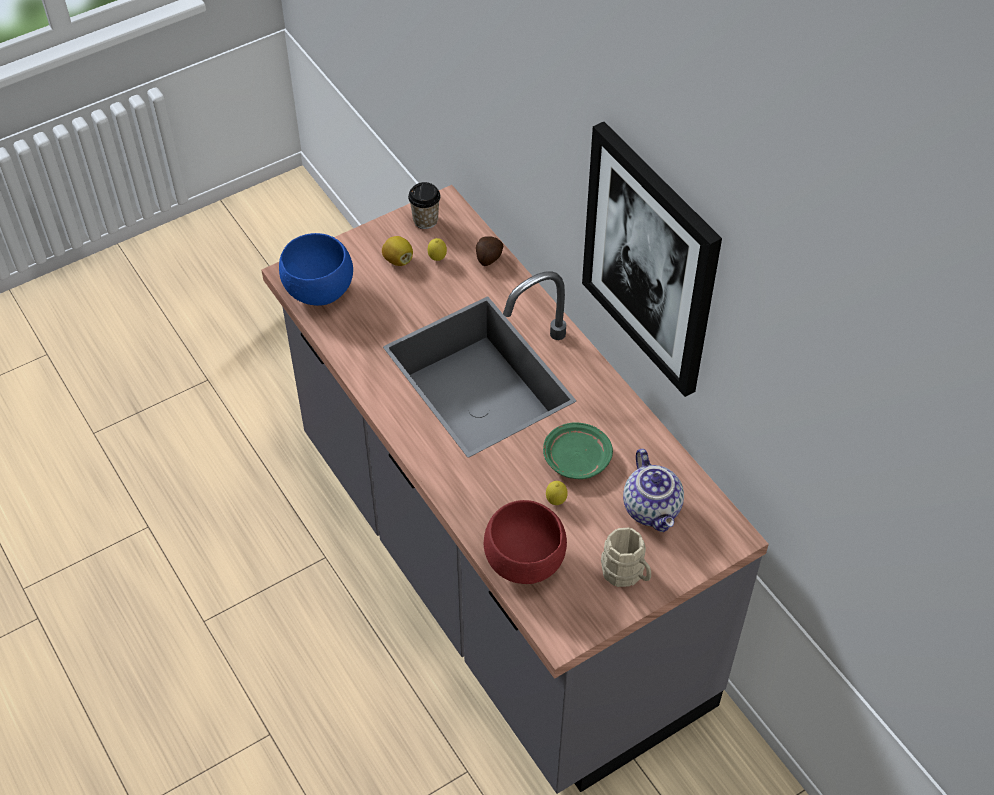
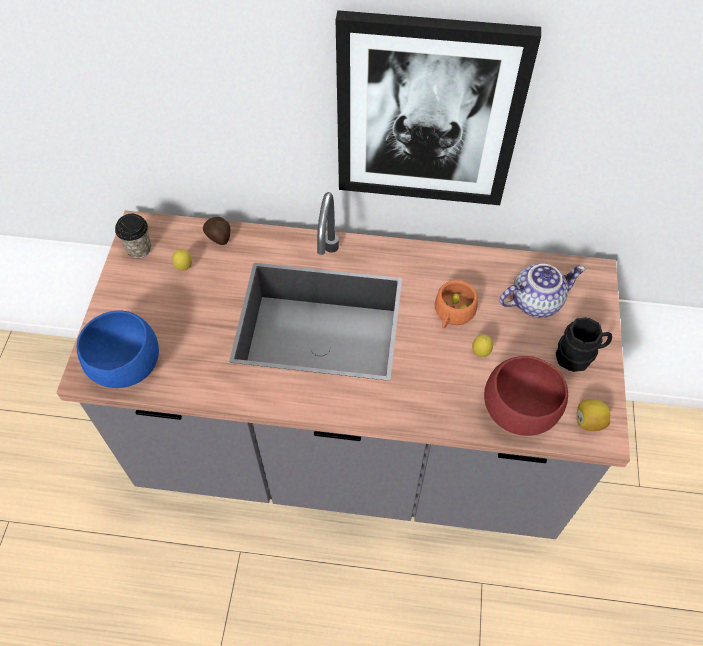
camera: 50 degrees left, 5 degrees up
(398, 260) = (156, 292): lemon -> lemon (589, 421)
(576, 458) = (452, 314): green plate -> orange cup
(626, 574) = (579, 355): beige mug -> black mug
(653, 509) = (535, 301): teapot -> teapot turned 45 degrees counterclockwise

